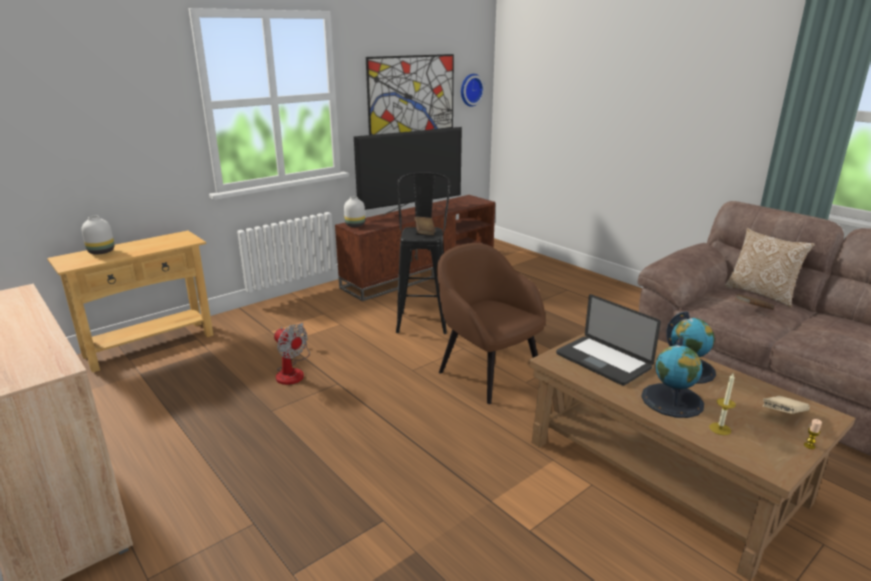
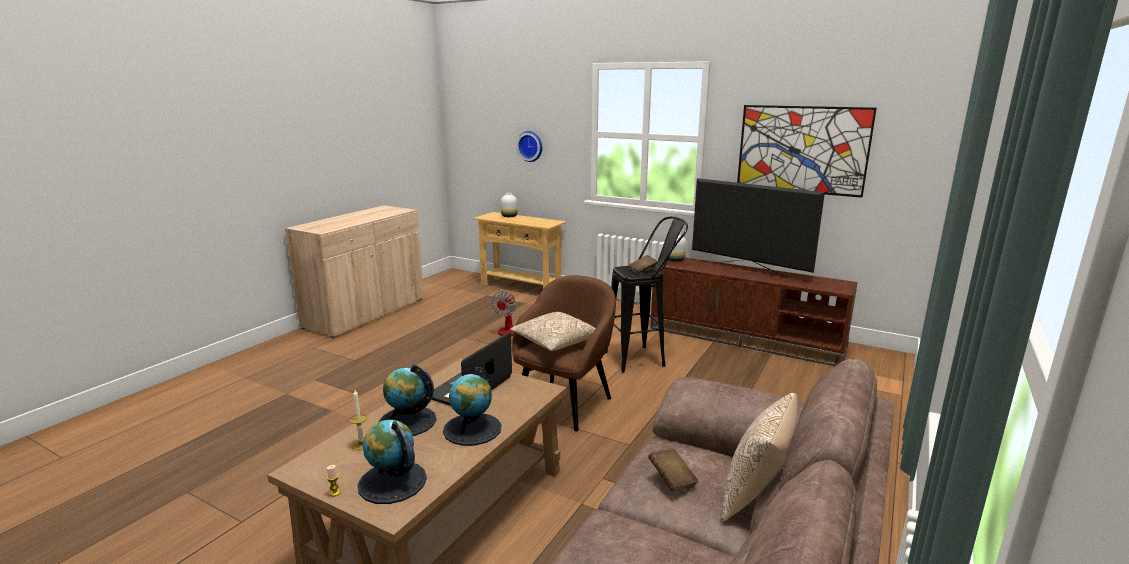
camera: 70 degrees right, 5 degrees down
(470, 90) = (904, 154): wall clock -> wall clock (530, 146)
(498, 314) = (554, 343): none -> pillow
(782, 414) = (392, 482): beige book -> globe

